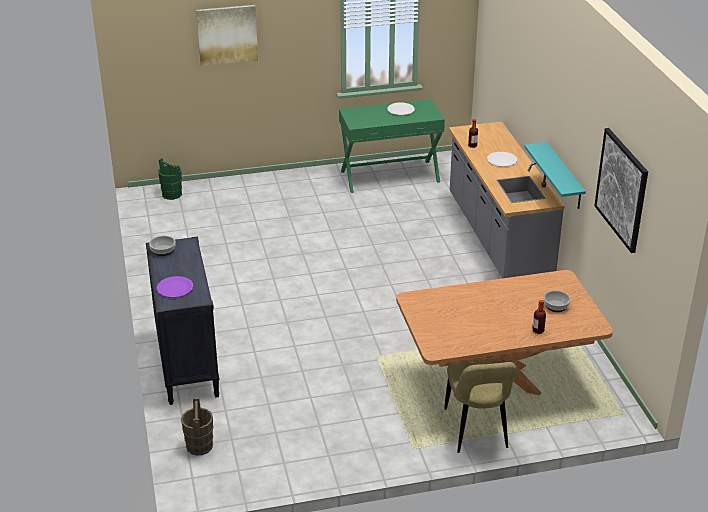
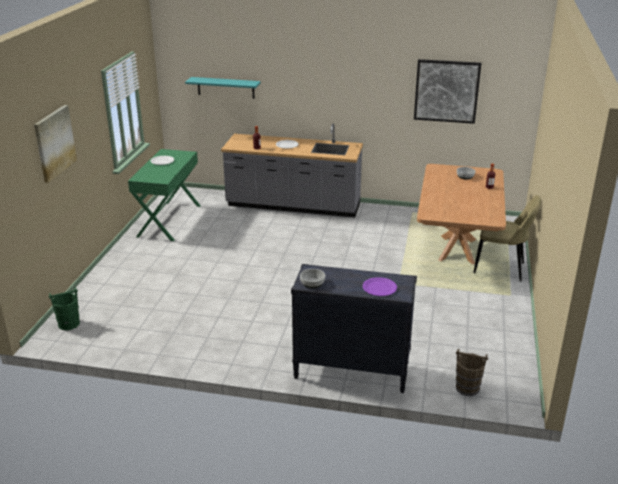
camera: 65 degrees left, 5 degrees down
(564, 176) = (355, 124): turquoise shelf -> turquoise shelf (225, 87)

